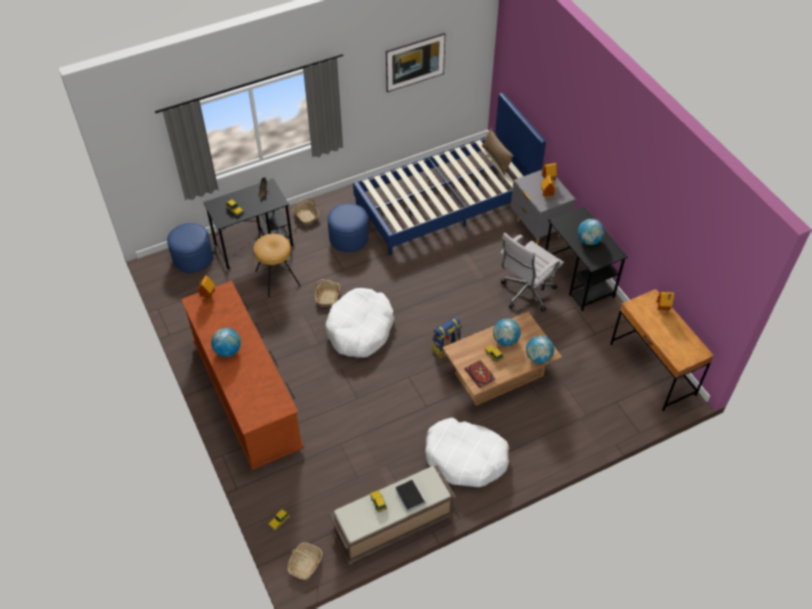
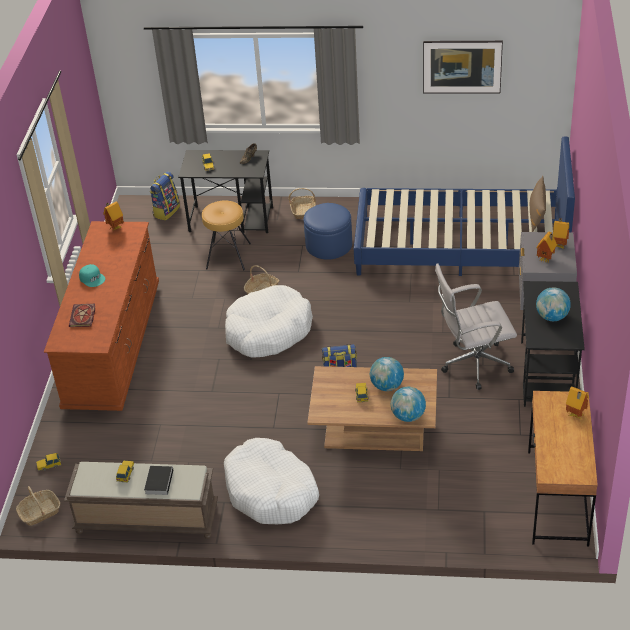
camera: 35 degrees right, 10 degrees down
(193, 258) = (166, 211): blue ottoman -> backpack
(228, 350) = (92, 278): globe -> turquoise cap
(480, 375) = (331, 407): book -> book (83, 317)

